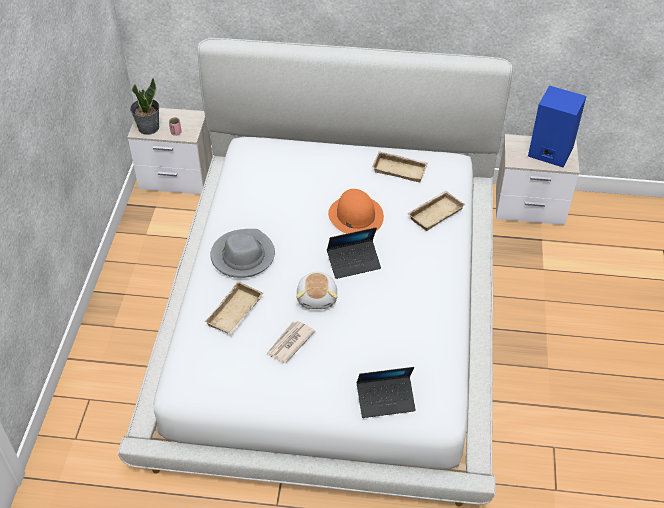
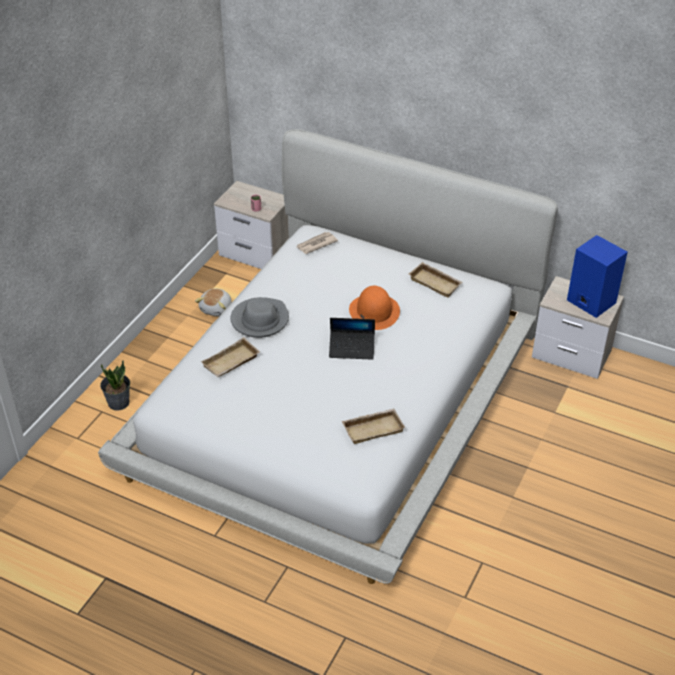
camera: 20 degrees right, 5 degrees down
(148, 128) = (235, 200): potted plant -> potted plant (118, 402)
(289, 343) = (263, 397): newspaper -> newspaper (316, 244)
(317, 297) = (306, 368): plush toy -> plush toy (217, 309)
(385, 400) = (321, 463): laptop -> none
(435, 213) = (447, 326): beige tray -> beige tray (373, 428)

